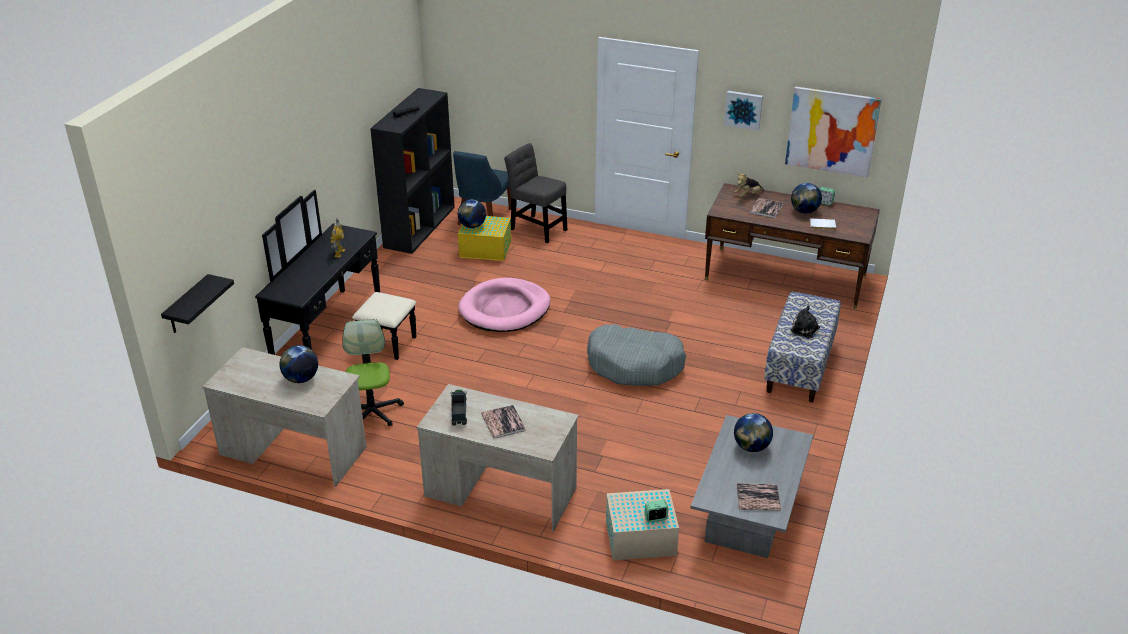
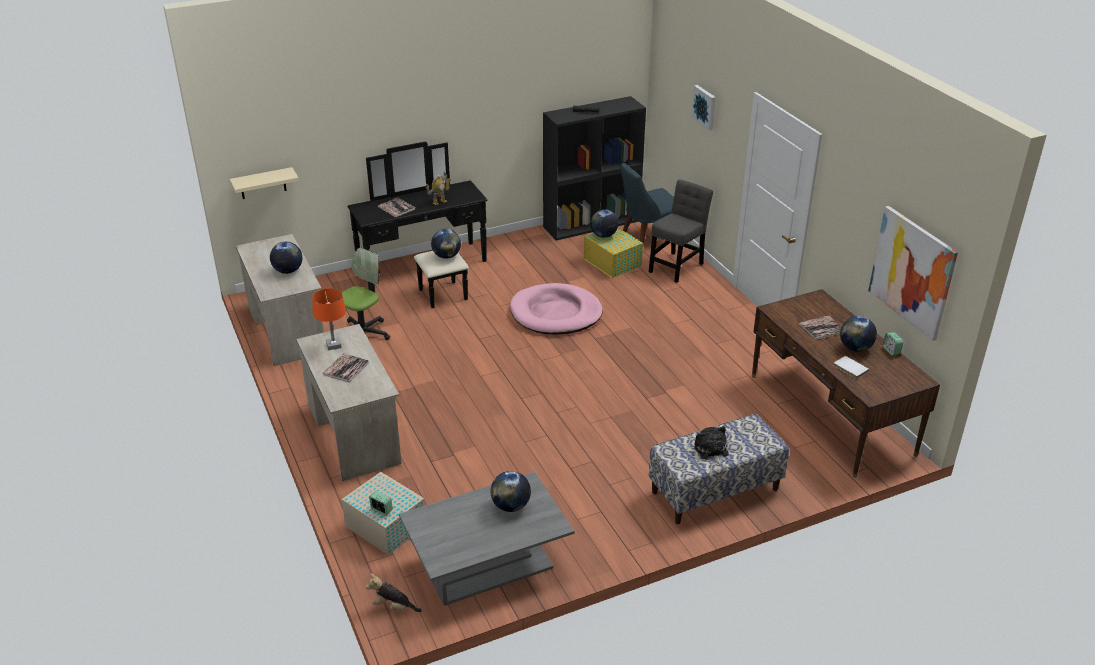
camera: 45 degrees right, 0 degrees up
(187, 305) = (263, 183): black shelf -> beige shelf
(388, 301) = (446, 256): none -> globe
(459, 412) = (333, 345): toy truck -> orange table lamp
(536, 228) = (677, 266): grey chair -> grey chair turned 45 degrees clockwise
(635, 365) = (583, 407): grey dog bed -> none
(743, 109) = (846, 214): picture -> picture (705, 107)
(748, 195) = (825, 309): plush toy -> plush toy (393, 607)
(758, 498) = (451, 543): book -> book (396, 208)

